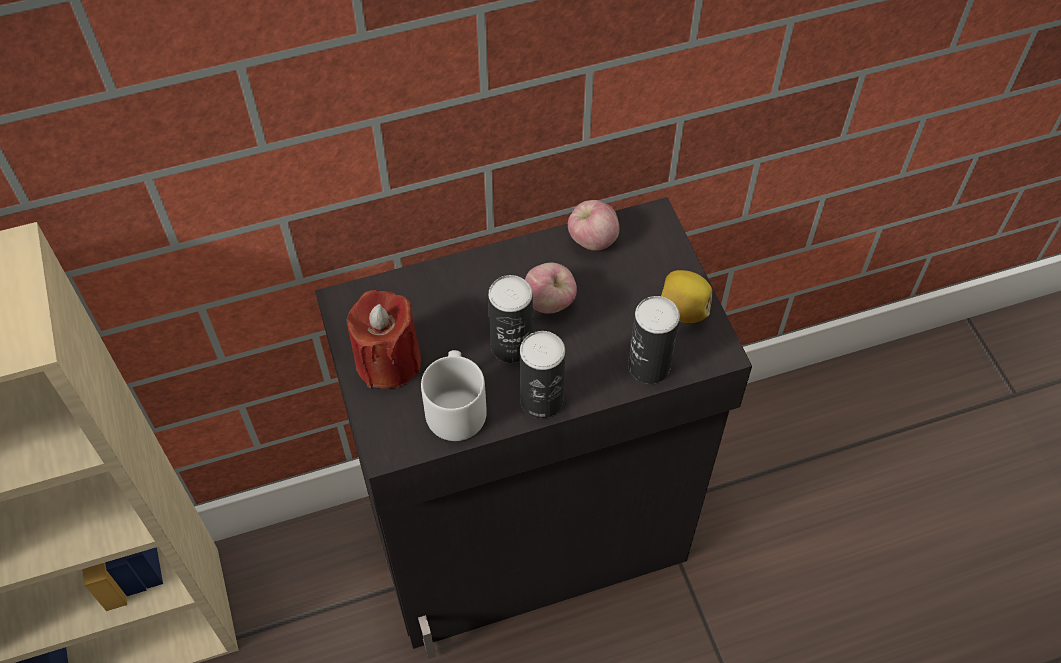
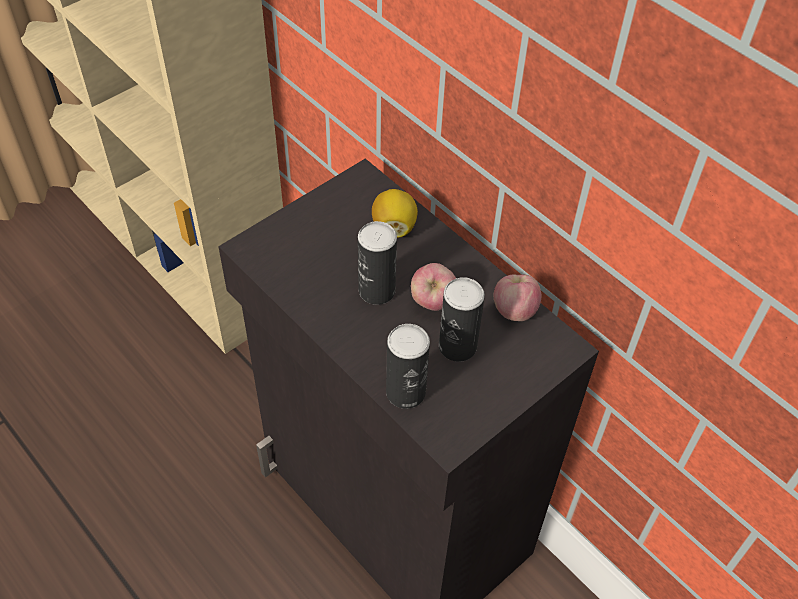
camera: 65 degrees right, 5 degrees down
(388, 361) = (323, 221): red candle -> none
(456, 408) = (302, 275): grey mug -> none
(541, 400) = (334, 327): can -> can (457, 346)
(682, 310) = (478, 399): lemon -> lemon (394, 227)

